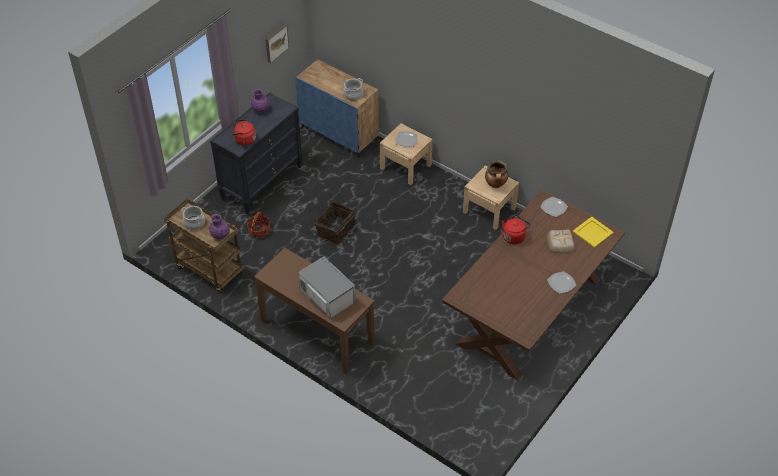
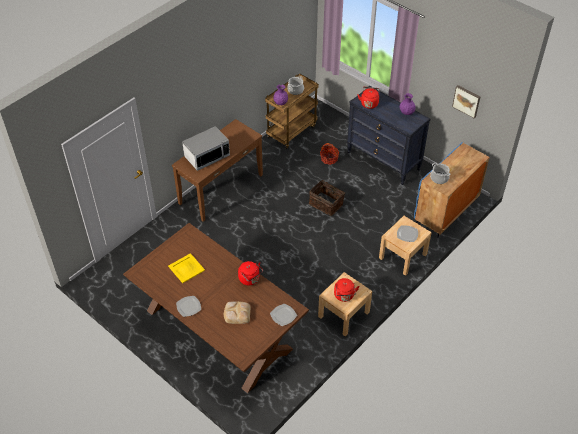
camera: 95 degrees right, 0 degrees up
(496, 185) = (344, 296): cooking pot -> red kettle
(593, 232) = (246, 342): yellow tray -> yellow tray (186, 268)

